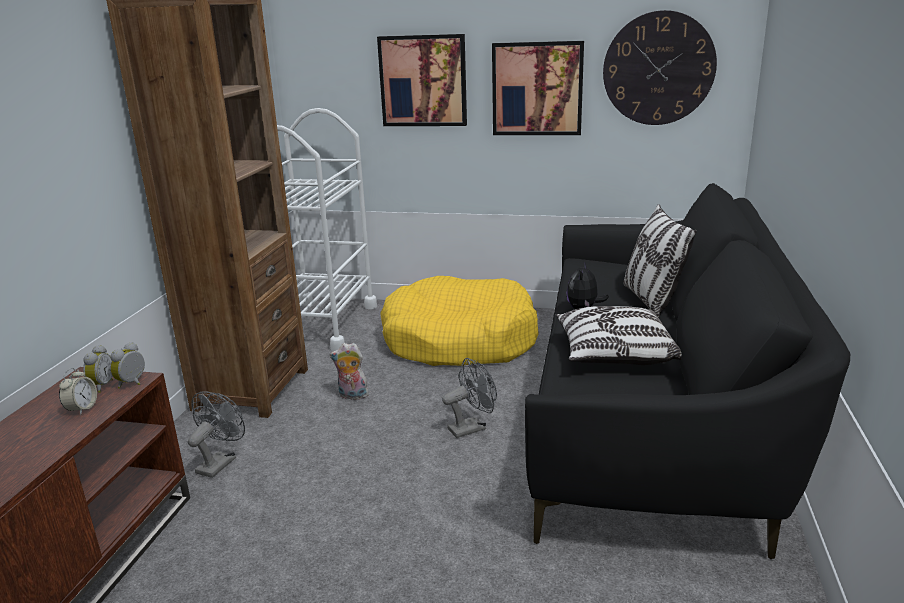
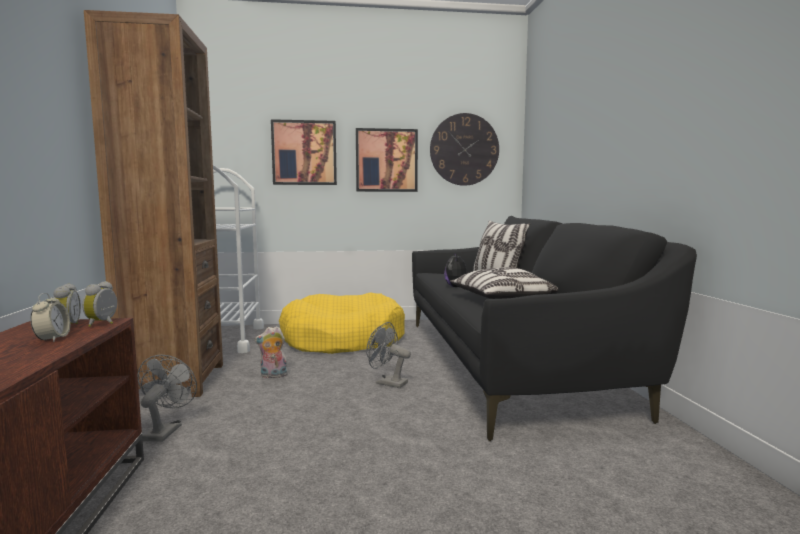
camera: 20 degrees left, 15 degrees down
(472, 427) = (387, 383): grey fan -> grey fan turned 105 degrees counterclockwise

